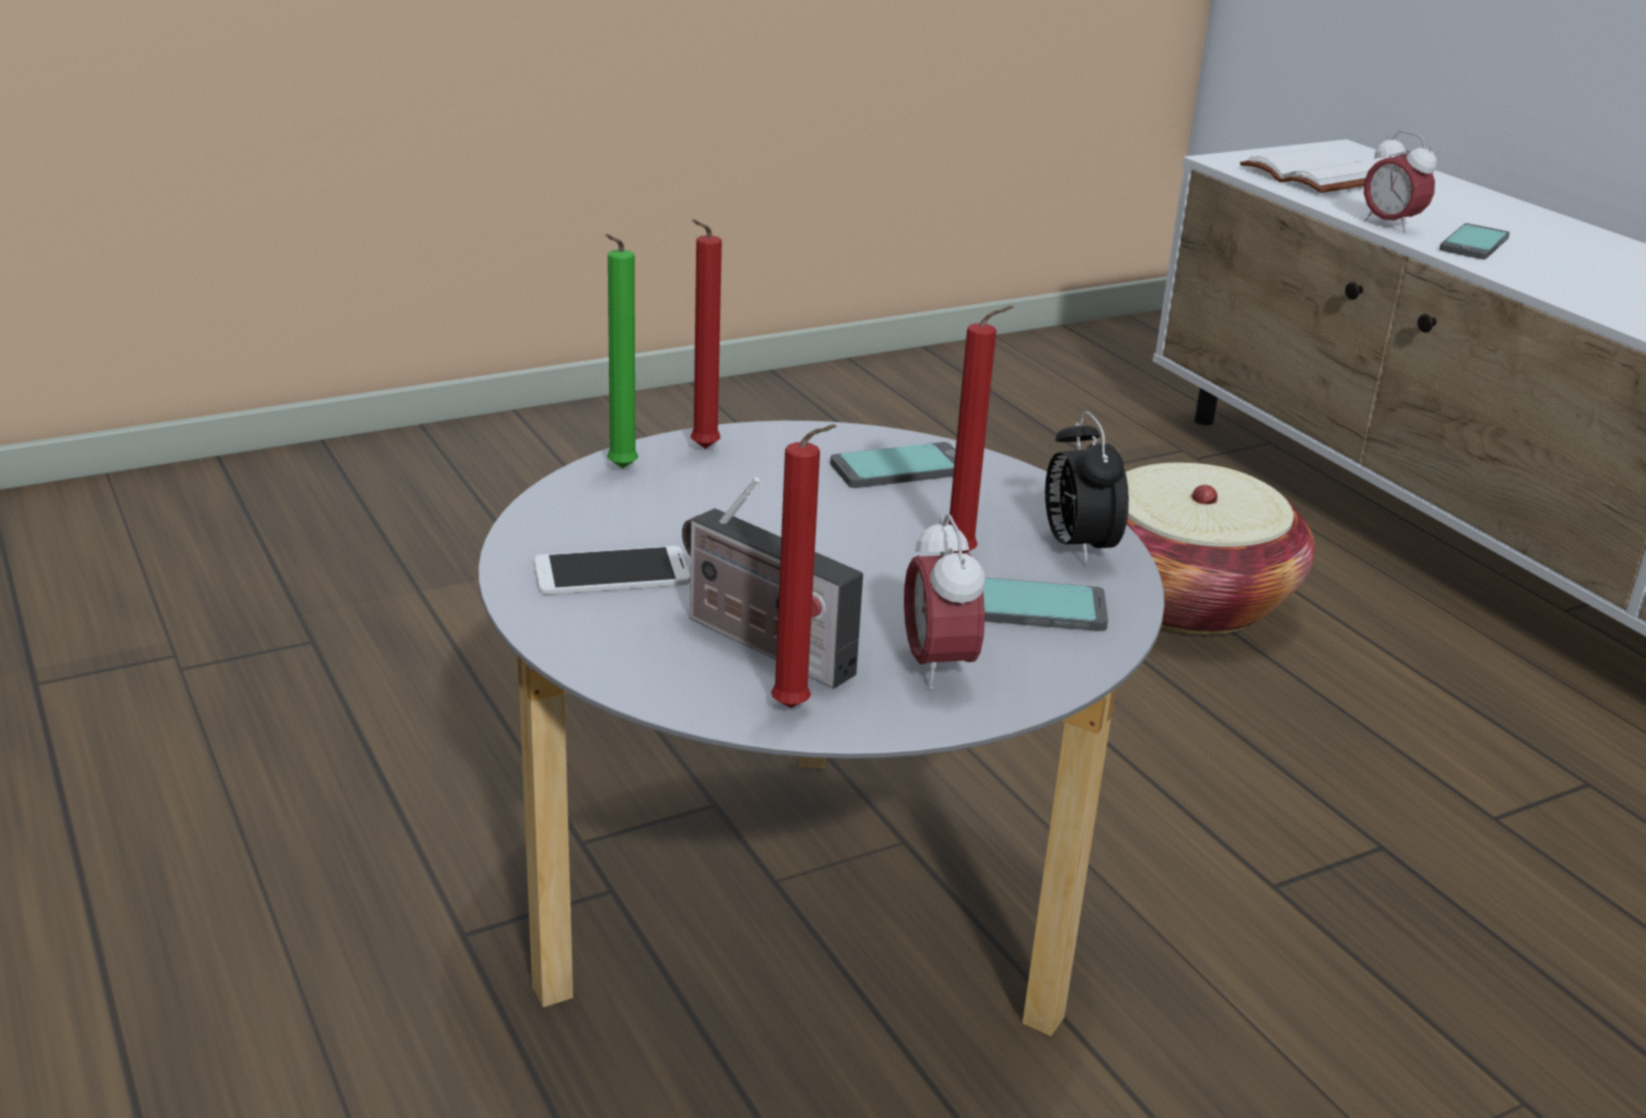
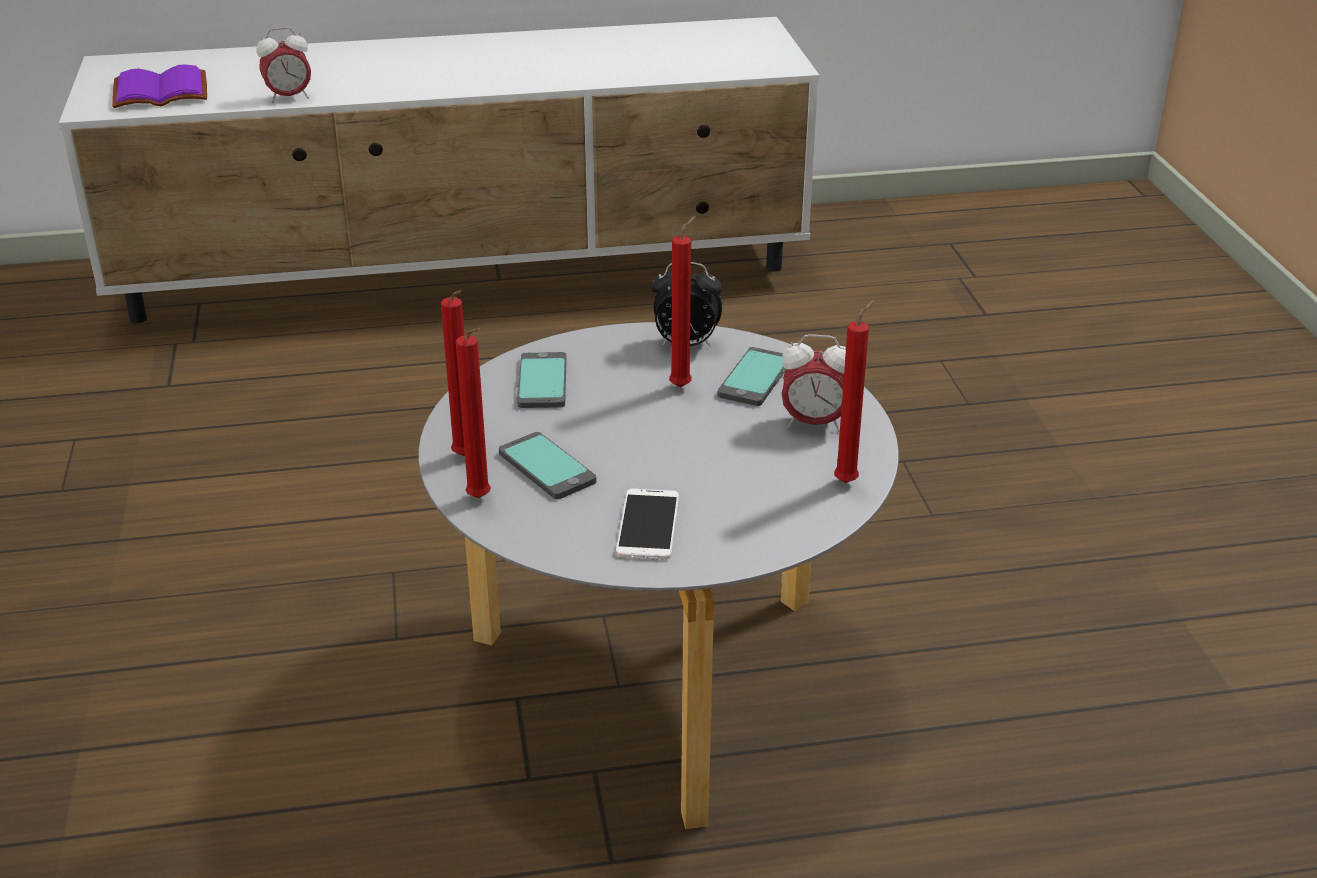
camera: 70 degrees left, 5 degrees up
(619, 470) = (481, 500): green candle -> red candle
(761, 643) = (766, 480): radio -> none
(1185, 598) = (387, 411): basket -> none
(1307, 176) = (159, 93): white book -> purple book
(1474, 244) = (349, 84): phone -> phone (547, 467)

